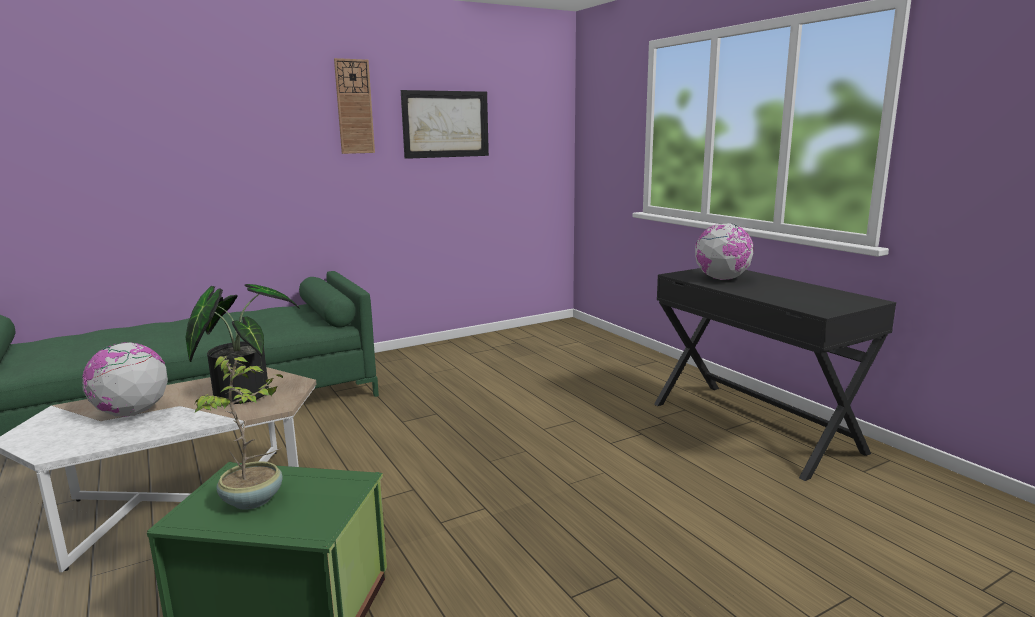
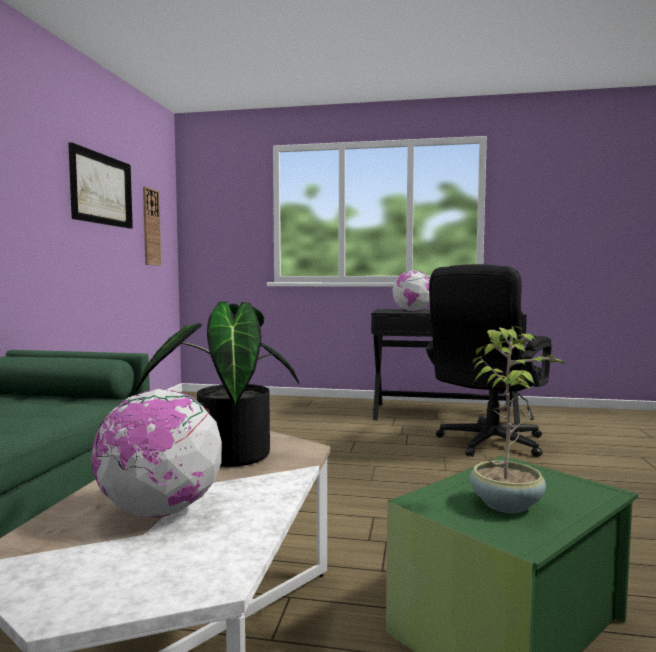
camera: 50 degrees left, 10 degrees down
(354, 107) = (29, 148): wall clock -> wall clock (151, 227)
(688, 481) = (486, 444): none -> black office chair

